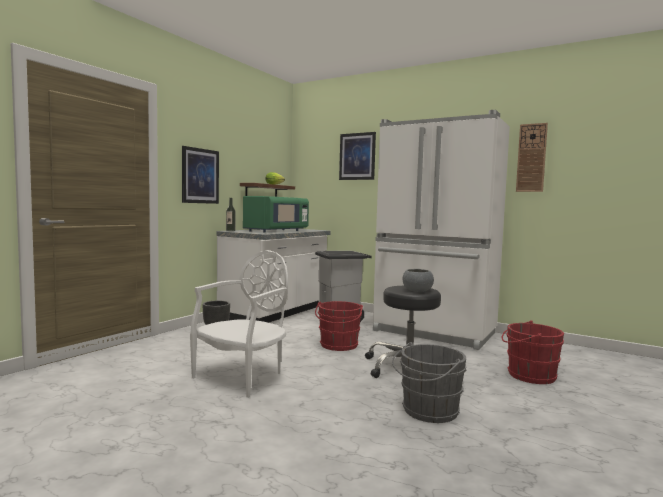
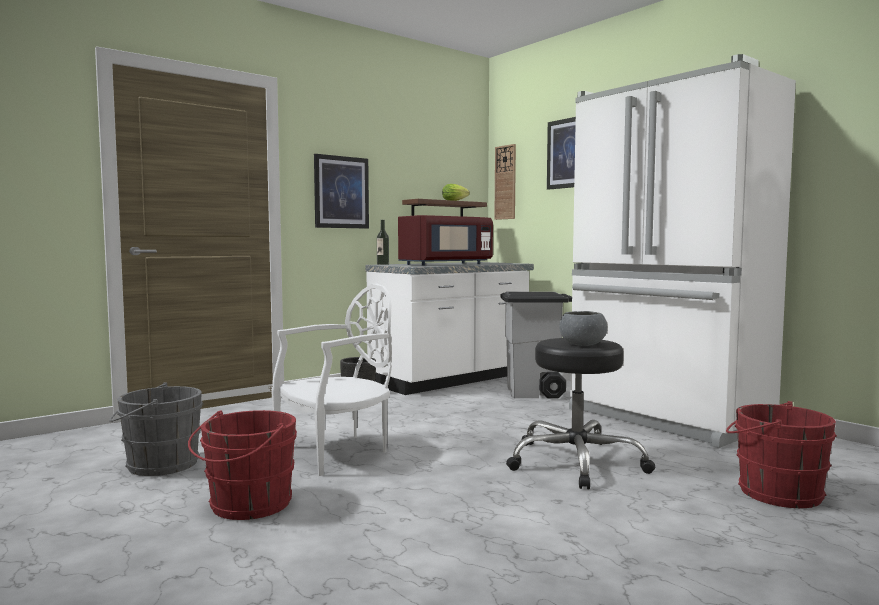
camera: 20 degrees right, 0 degrees up
(276, 231) = (445, 264): green microwave -> red microwave
(338, 346) = (498, 425): red bucket -> red bucket (247, 505)
(427, 411) = (547, 522): grey bucket -> grey bucket (158, 465)
(531, 158) = (836, 130): wall clock -> wall clock (505, 182)

